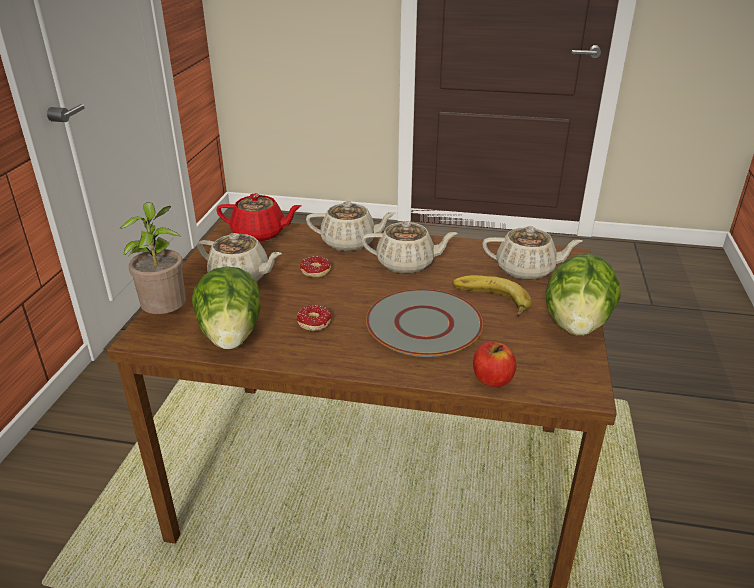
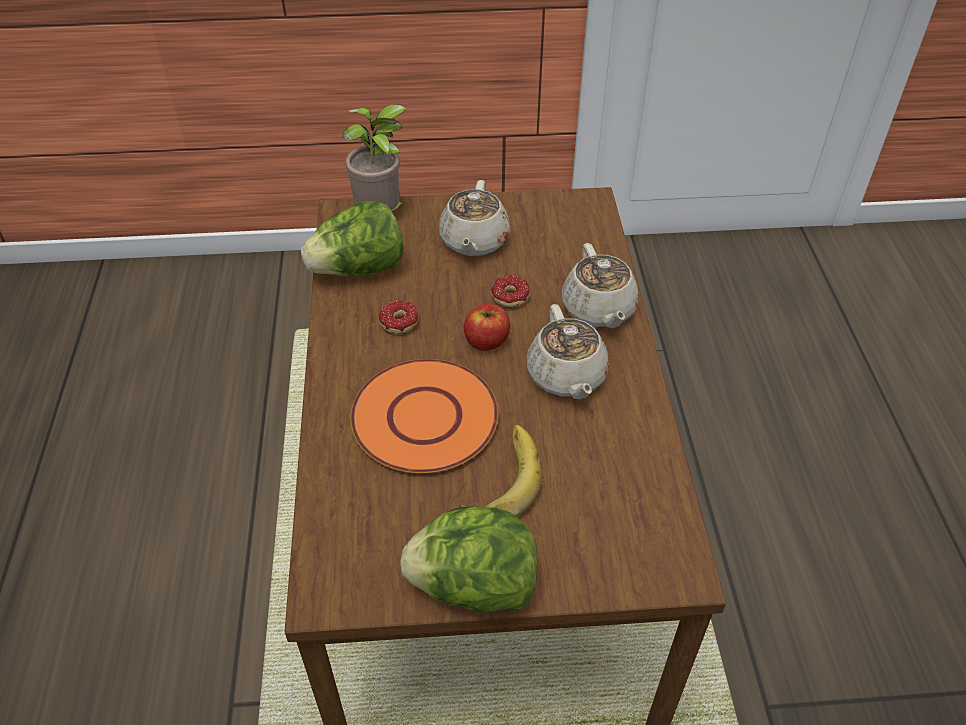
camera: 75 degrees right, 15 degrees up
(260, 234) = (581, 227): red teapot -> none
(423, 324) = (424, 416): grey plate -> orange plate
(492, 379) = (327, 497): apple -> apple (486, 341)
(526, 270) = (608, 515): beige teapot -> none

